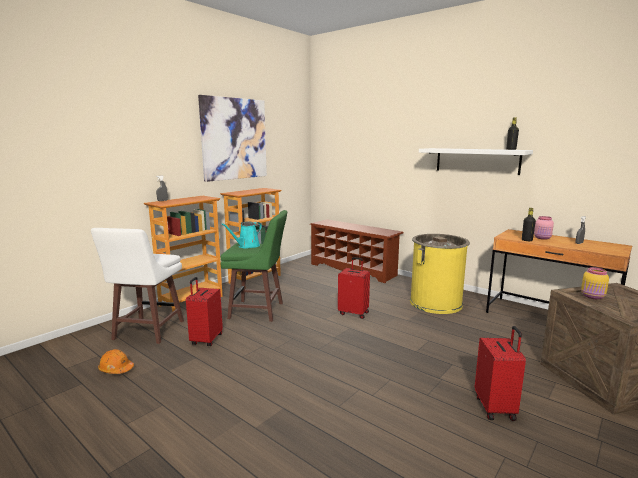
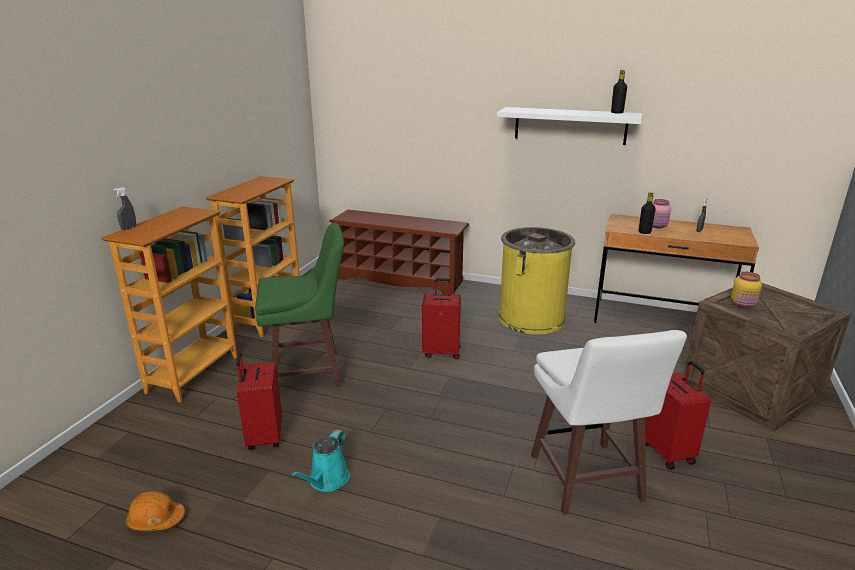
camera: 20 degrees left, 10 degrees up
(147, 331) = (158, 442): white stool -> white stool (586, 480)
(234, 139) = (213, 104): picture -> none
(247, 246) = (285, 284): turquoise watering can -> turquoise watering can (327, 481)

